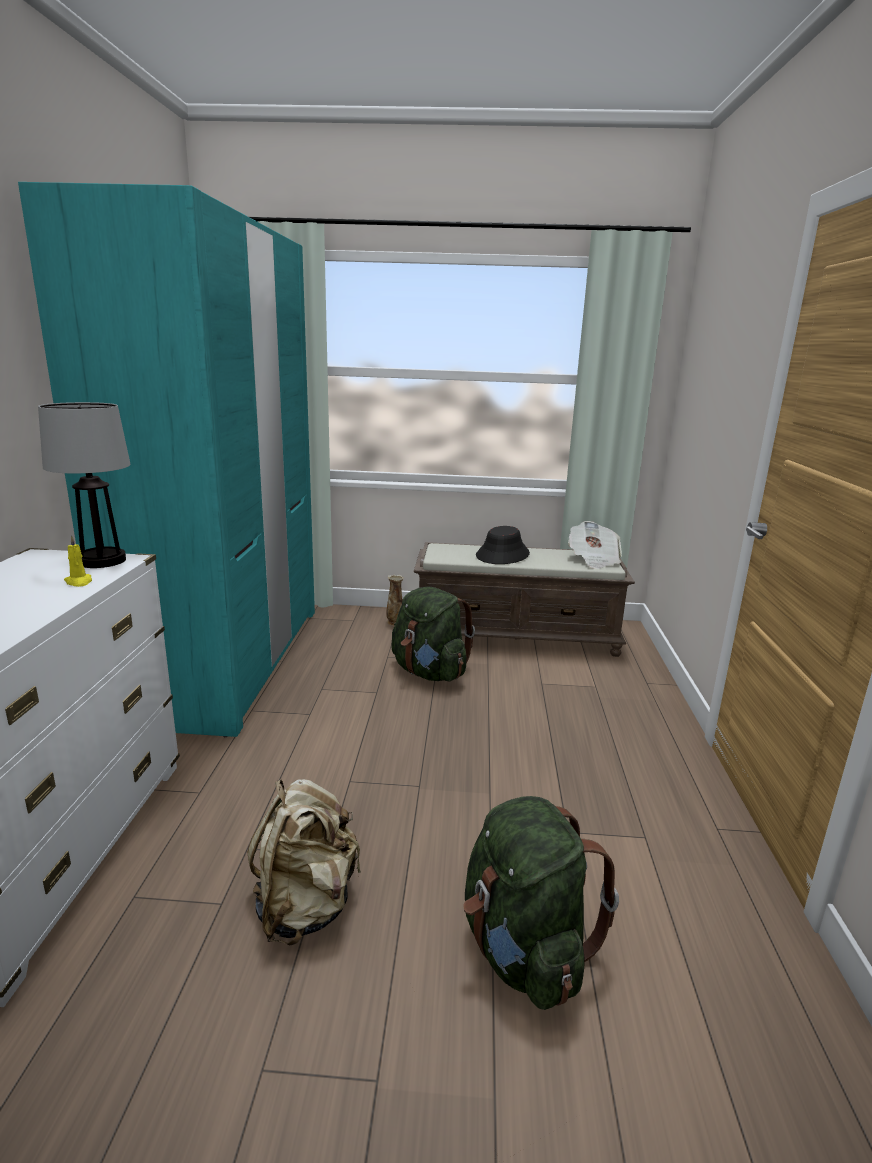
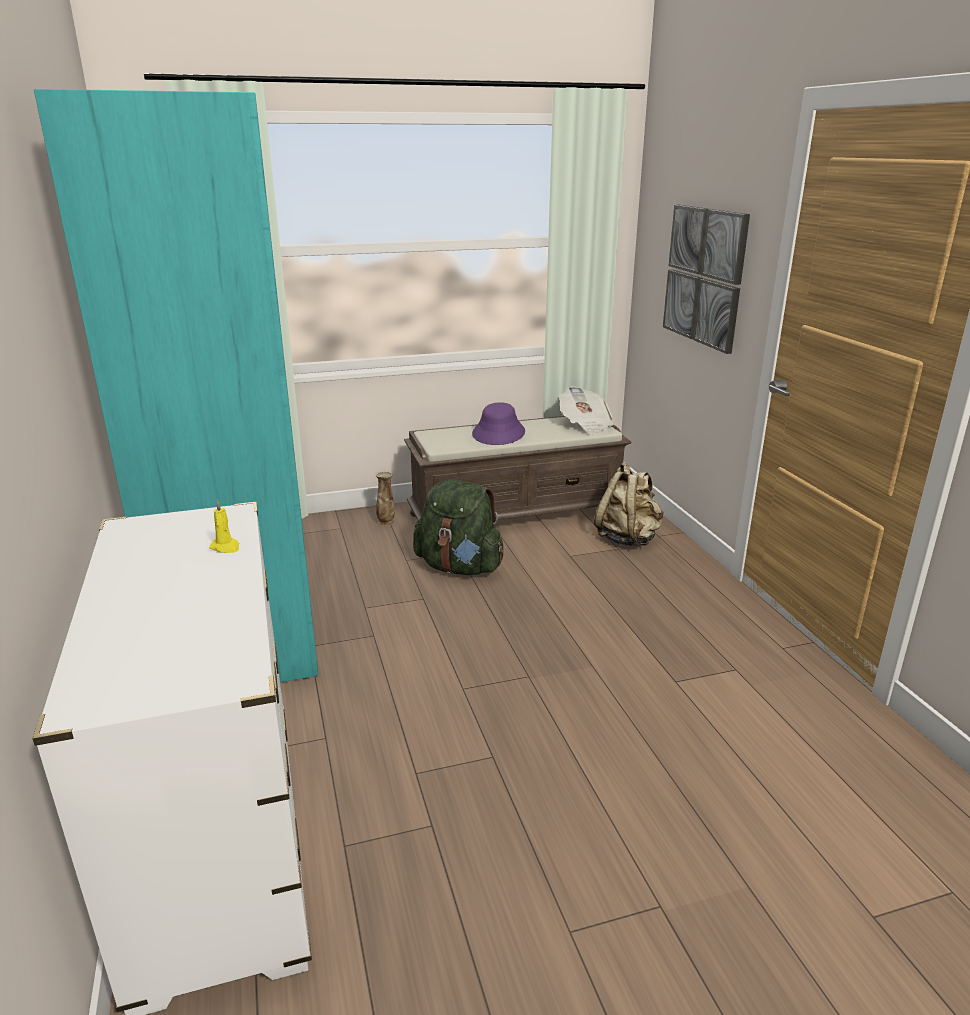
camera: 20 degrees left, 5 degrees up
(100, 561) = (210, 520): table lamp -> none
(305, 906) = (508, 803): beige backpack -> beige backpack (627, 539)
(503, 555) = (499, 433): black hat -> purple hat
(523, 951) = (702, 782): green backpack -> none
(717, 414) = (704, 276): none -> picture

